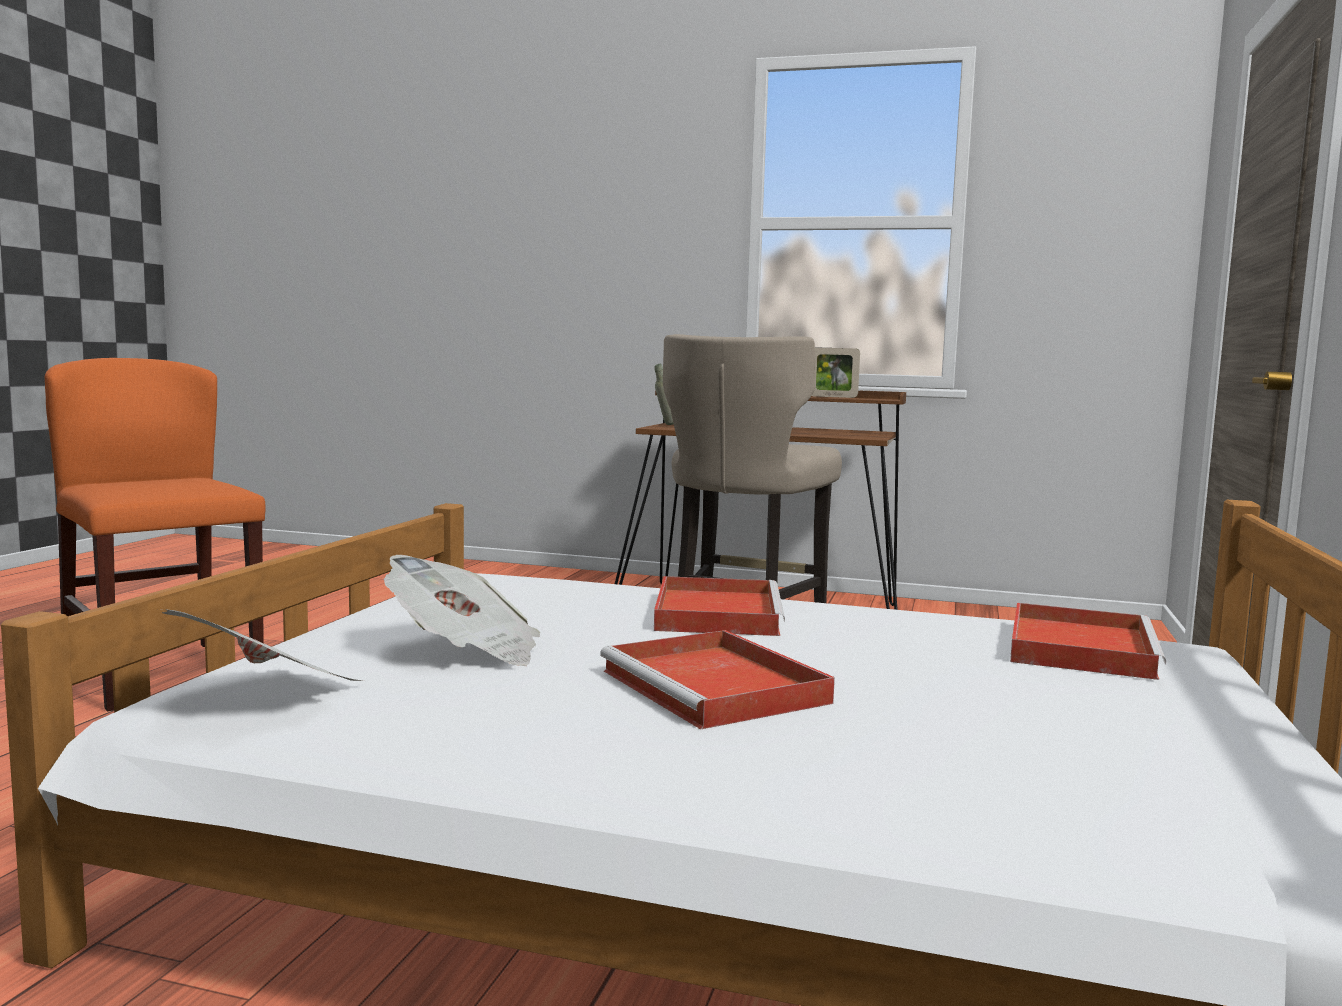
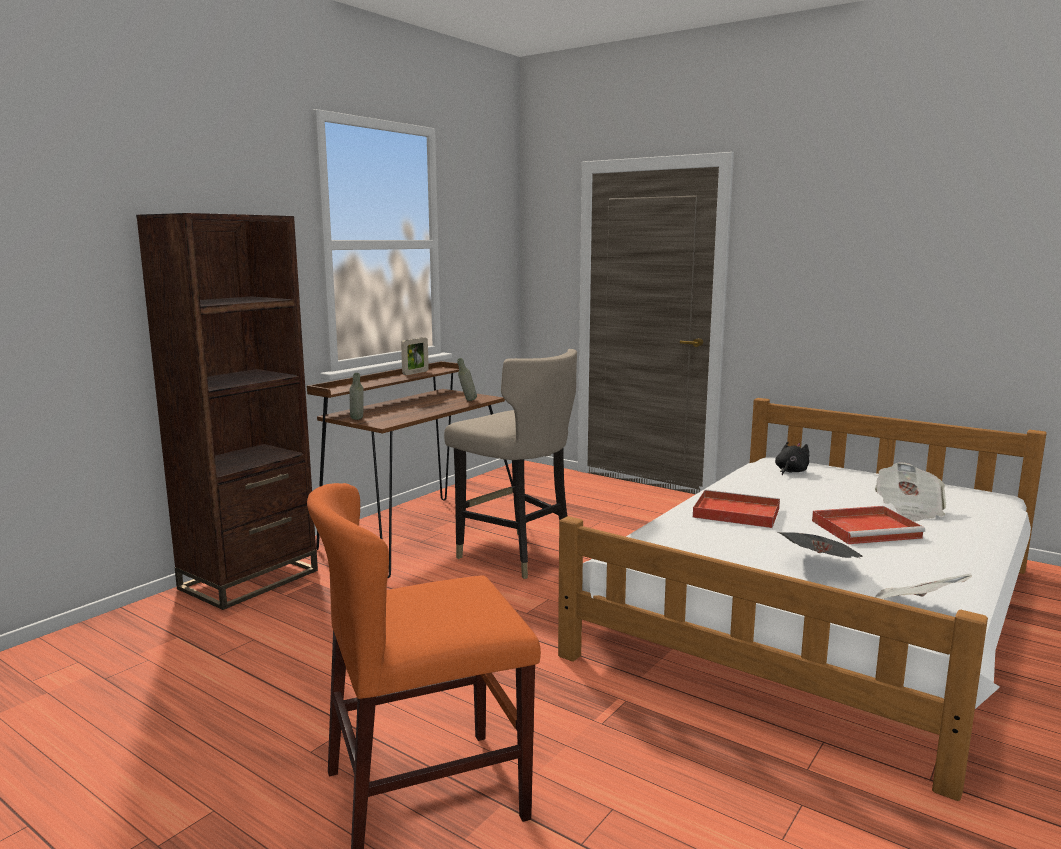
camera: 70 degrees left, 5 degrees up
(565, 578) = (249, 579): none -> brown bookcase
(831, 435) = (467, 401): none -> grey bottle
(918, 730) = (908, 510): none -> newspaper
(1079, 647) = (790, 471): red tray -> black plush toy

